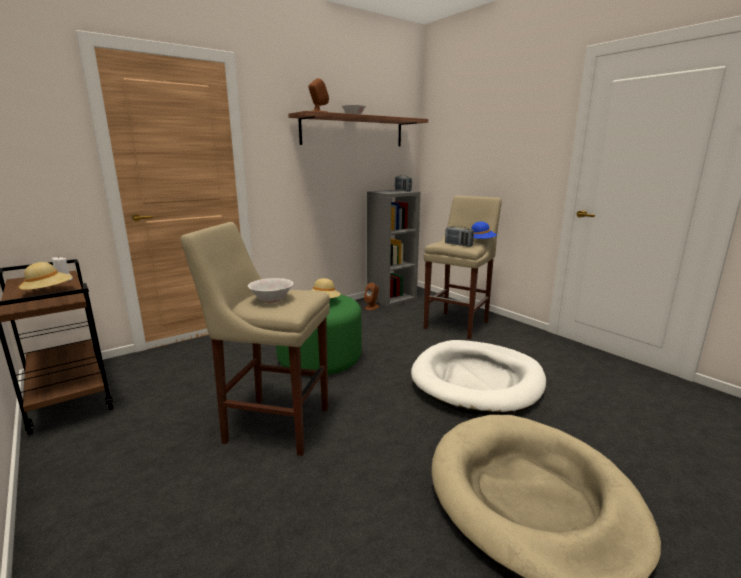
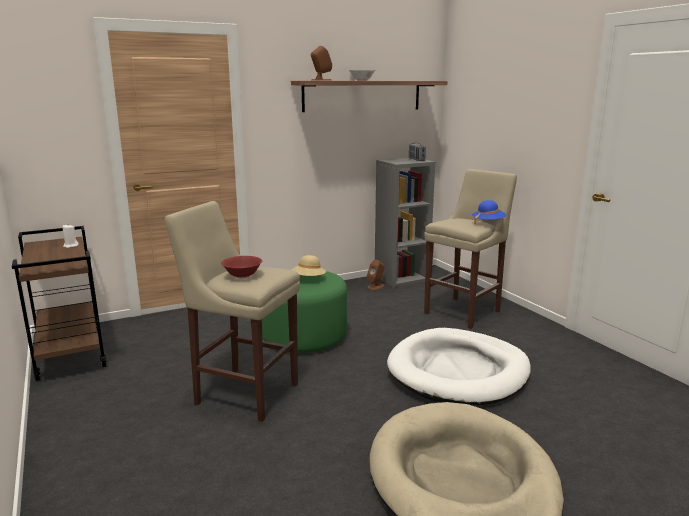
camera: 10 degrees right, 0 degrees up
(48, 292) = (58, 257): beige hat -> none
(272, 299) = (242, 276): white bowl -> red bowl
(458, 245) = (461, 225): radio -> none

